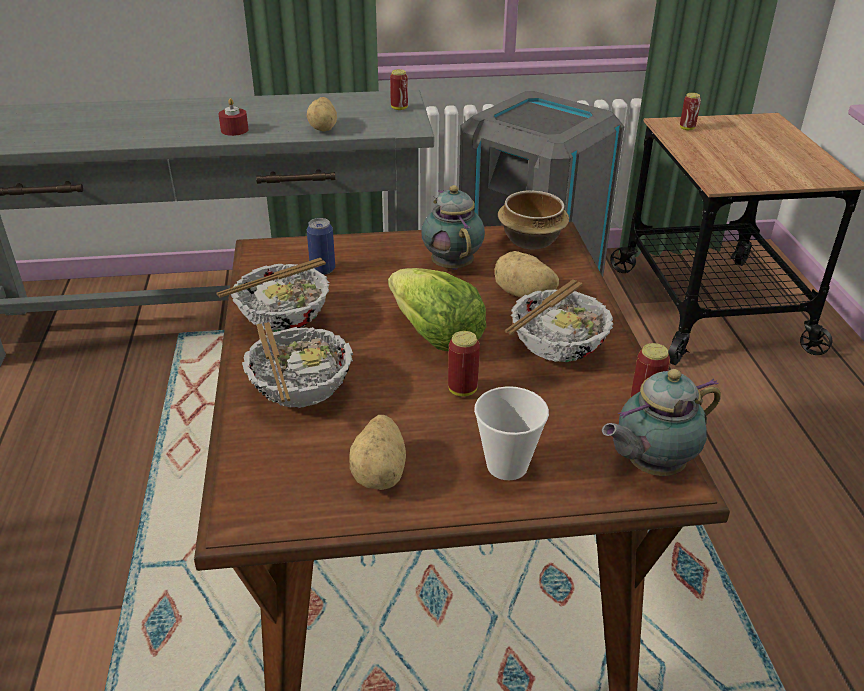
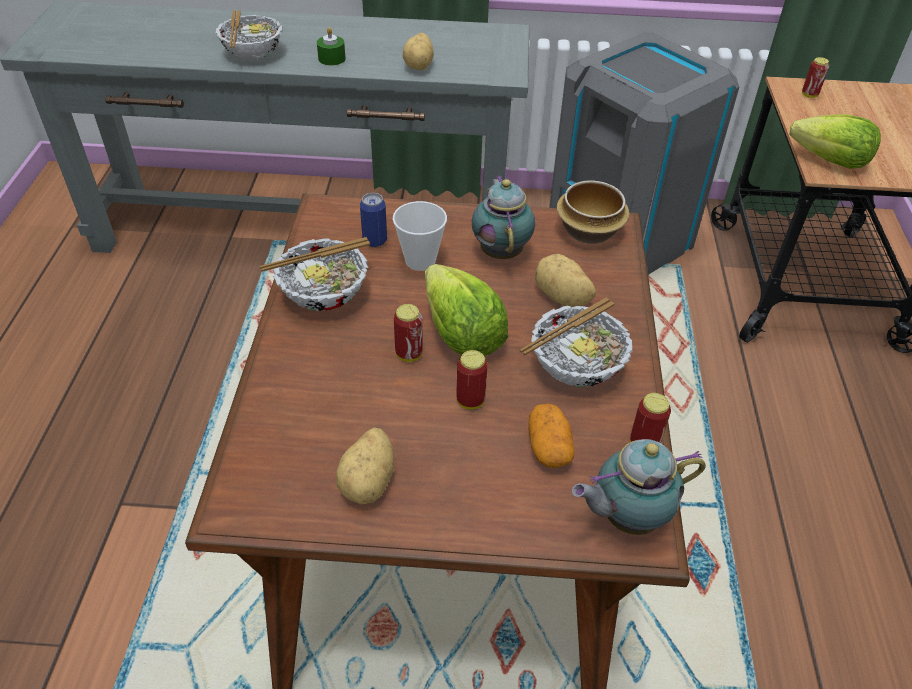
camera: 10 degrees right, 10 degrees up
(234, 130) = (332, 58): red candle -> green candle
(300, 392) = (318, 380): bowl -> bowl (252, 54)
(399, 108) = (502, 47): can -> can (409, 354)
(507, 466) = (488, 493): cup -> cup (420, 261)
(553, 418) = (548, 447): none -> potato
(724, 175) = (830, 161): none -> lettuce

